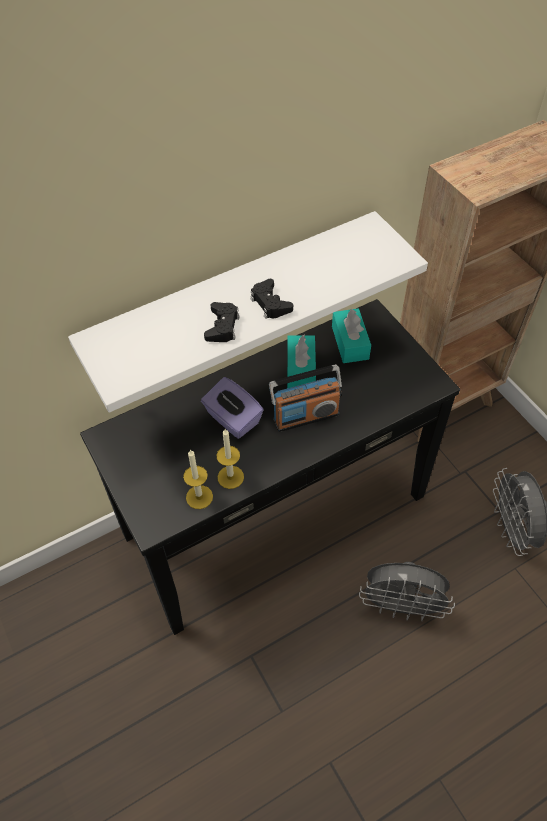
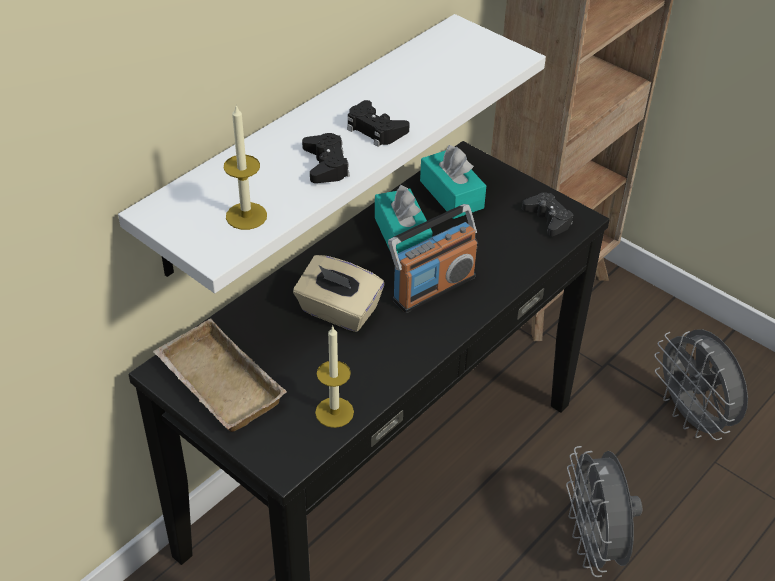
camera: 20 degrees left, 10 degrees down
(131, 455) = (216, 384): none -> beige tray
(230, 477) = (366, 379): candle -> candle (246, 216)
(232, 419) = (338, 311): purple tissue box -> beige tissue box
(401, 606) = (594, 545): grey fan -> grey fan turned 90 degrees clockwise
(413, 379) = (548, 219): none -> black game controller

